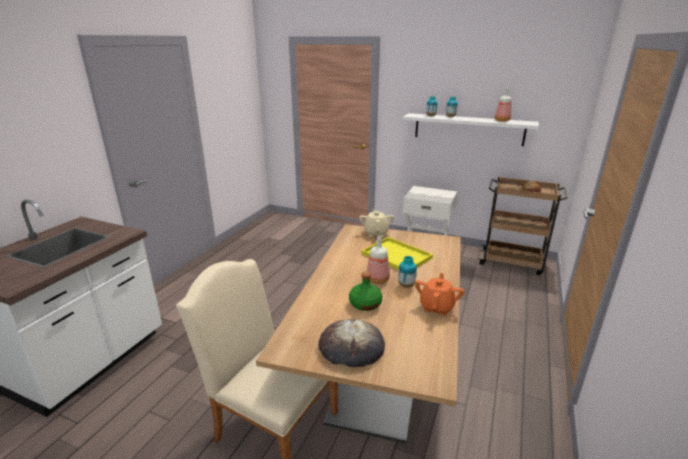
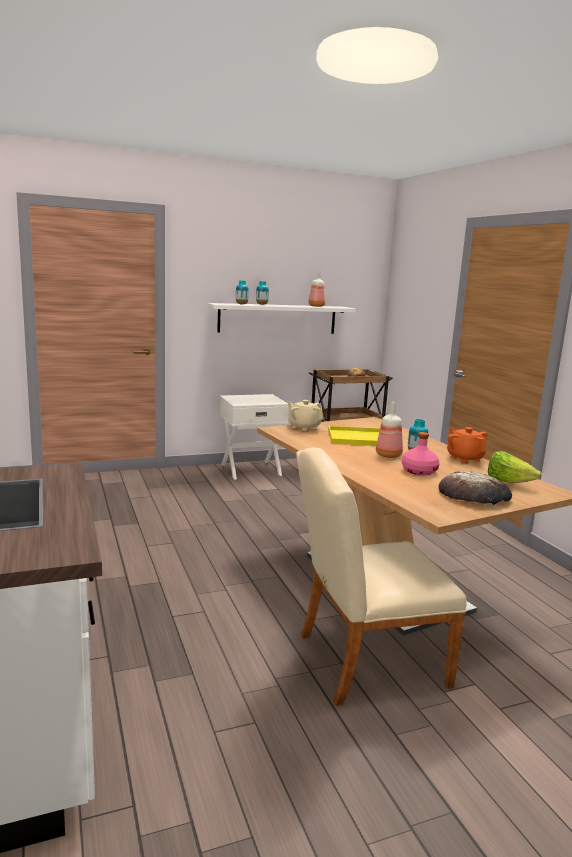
camera: 45 degrees left, 10 degrees down
(365, 304) = (418, 471): green bottle -> pink bottle
(413, 349) = (508, 483): none -> lettuce

